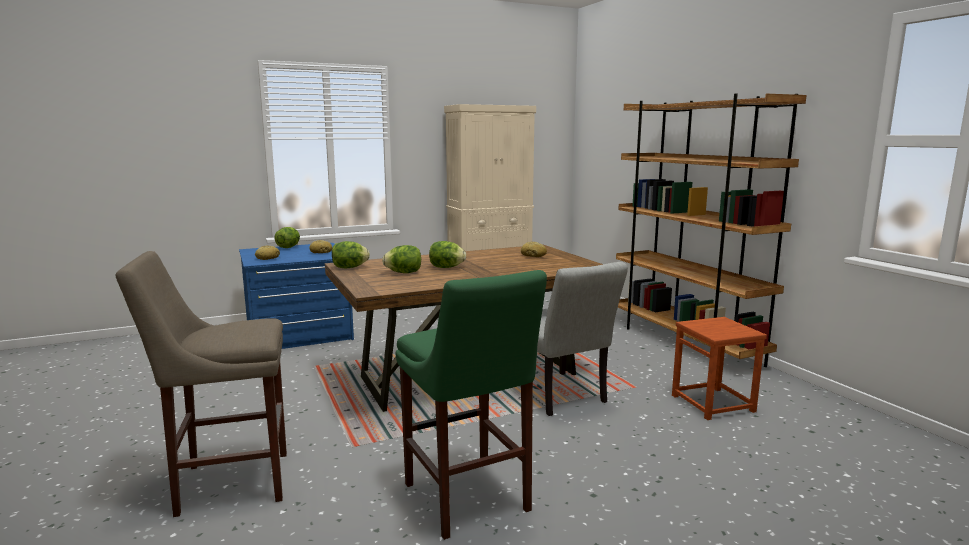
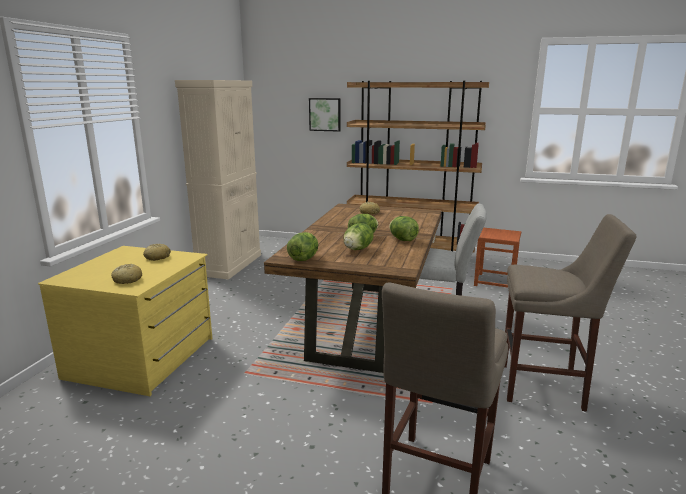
camera: 50 degrees left, 5 degrees up
(288, 247) = (97, 263): lettuce -> lettuce (402, 239)
(299, 334) = (143, 358): blue dresser -> yellow dresser
(468, 501) = (546, 387): green stool -> beige stool
(632, 146) = (325, 114): none -> picture

